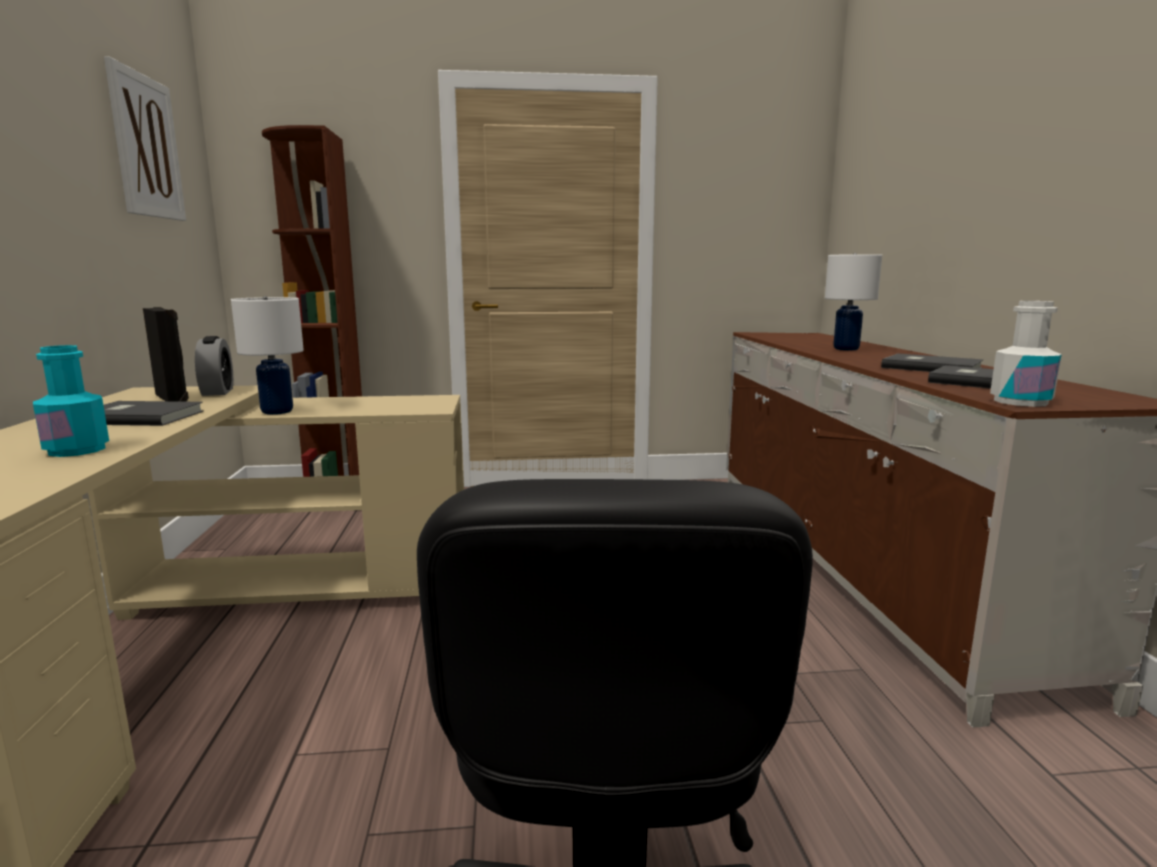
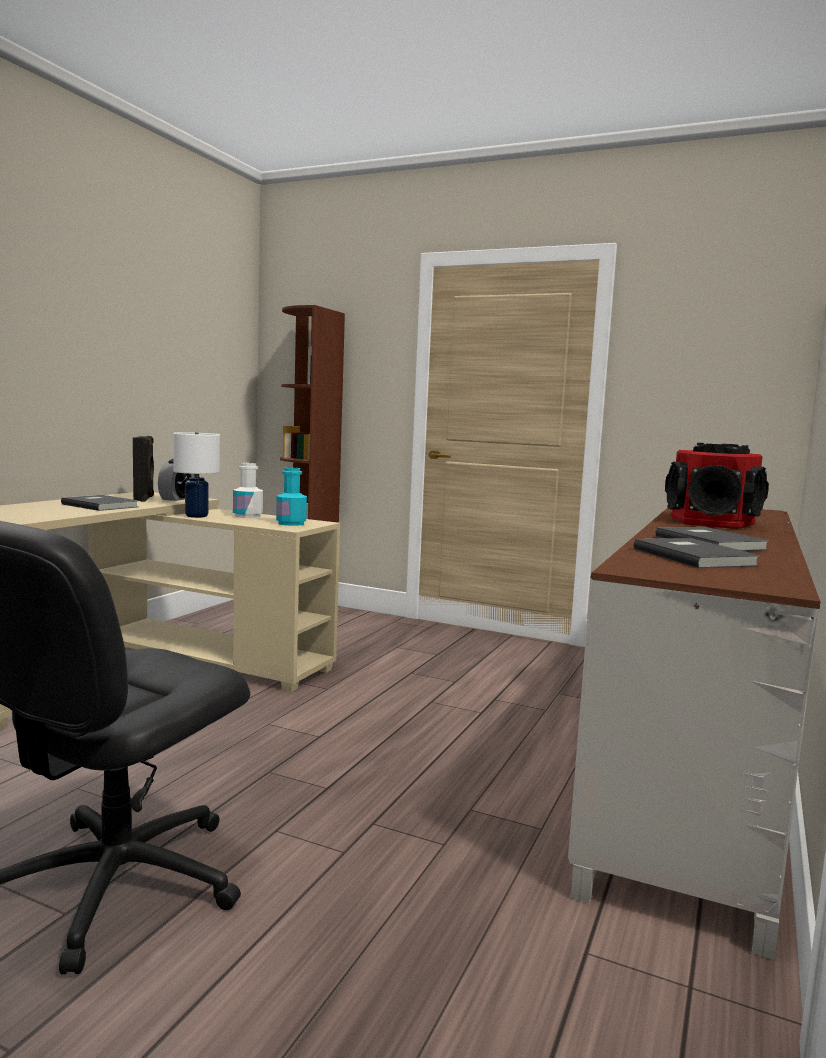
camera: 30 degrees right, 5 degrees down
(77, 450) = (32, 515): turquoise bottle -> turquoise bottle (291, 523)
(146, 146) = (193, 325): picture -> none
(844, 349) = (711, 522): white table lamp -> speaker
(1020, 402) = (637, 569): white bottle -> white bottle (247, 516)

